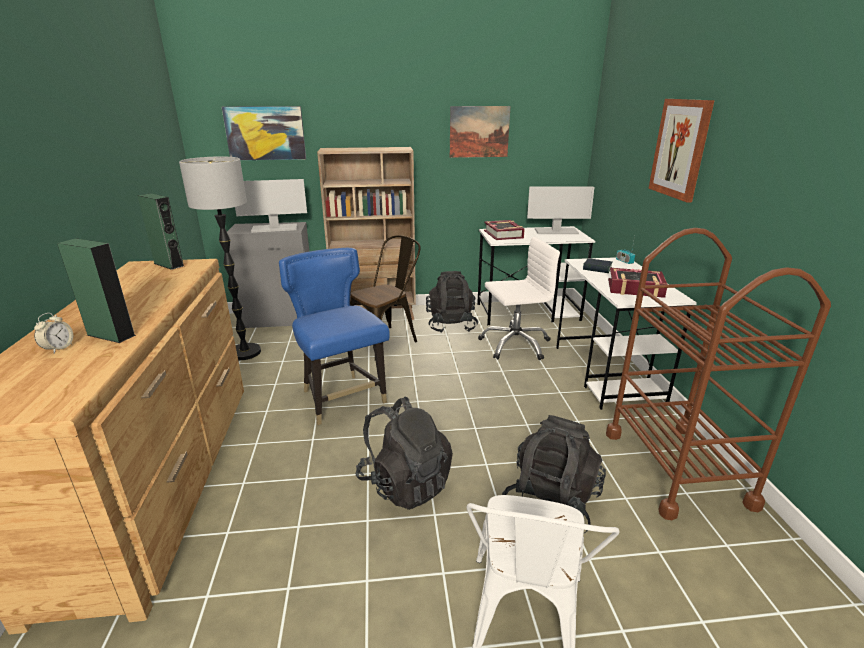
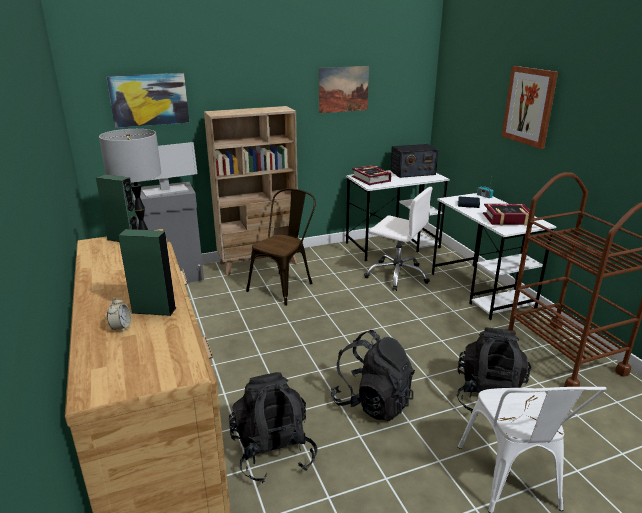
camera: 15 degrees left, 0 degrees up
(342, 398) = (276, 343): blue chair -> none
(451, 325) = (334, 265): black backpack -> black backpack (273, 452)
(515, 344) = (397, 275): white office chair -> white office chair turned 60 degrees clockwise
(556, 231) = (412, 172): monitor -> radio

